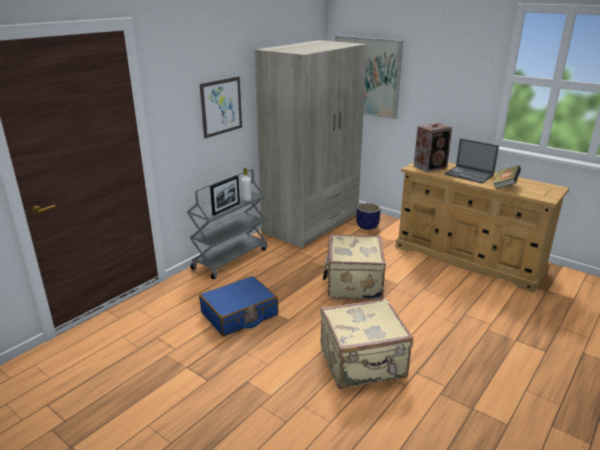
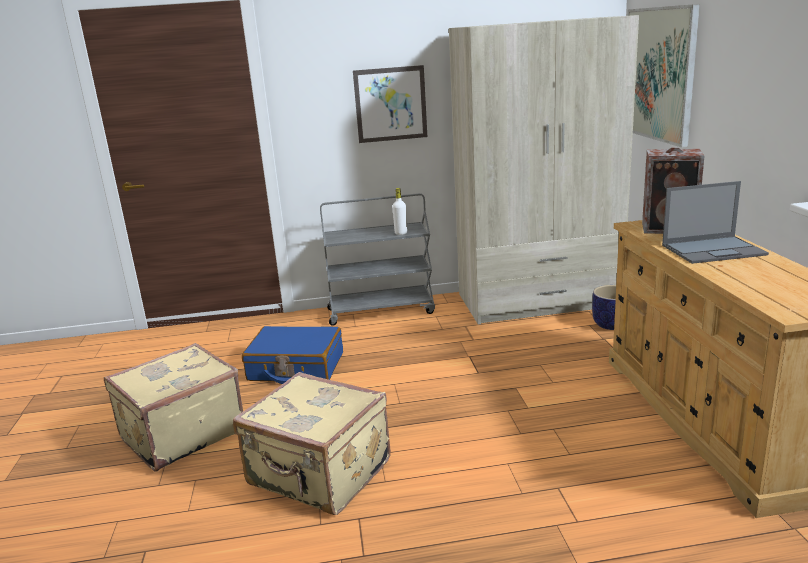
camera: 45 degrees right, 5 degrees down
(226, 209) = (362, 238): picture frame -> none
(352, 284) = (466, 384): beige suitcase -> beige suitcase (181, 434)
(469, 175) = (714, 250): laptop -> laptop turned 90 degrees counterclockwise
(505, 186) = (744, 277): book -> none

